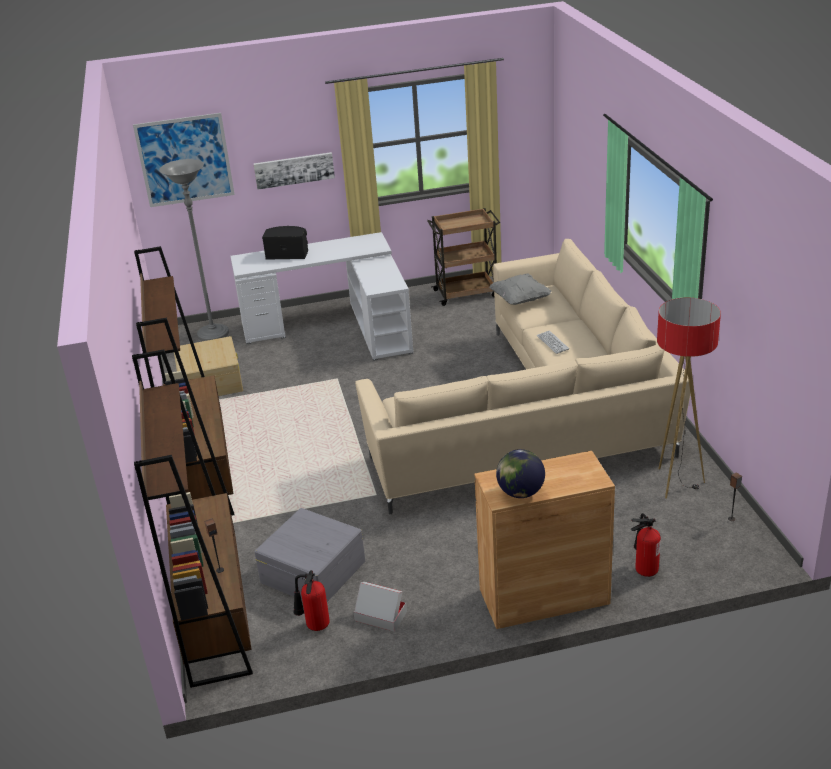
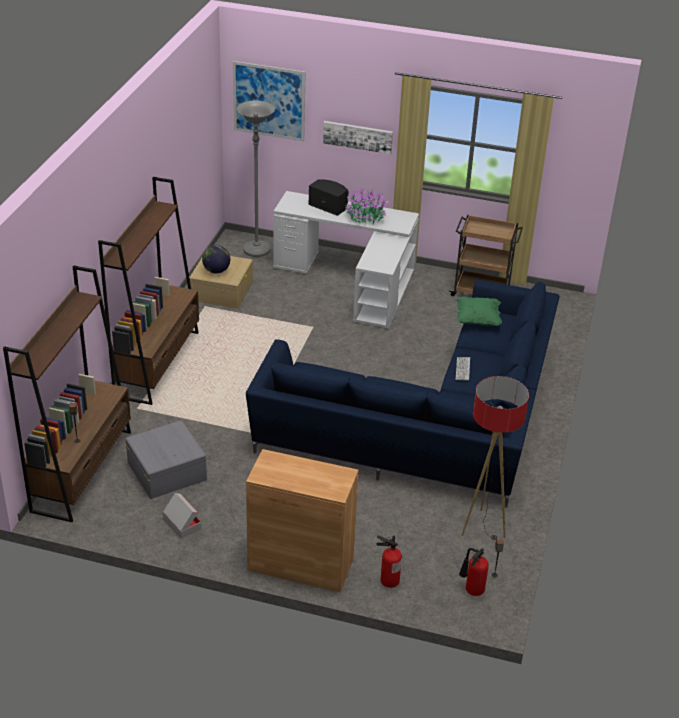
camera: 25 degrees right, 5 degrees up
(314, 626) = (135, 509): fire extinguisher -> fire extinguisher (471, 590)
(335, 251) = (365, 218): none -> potted plant
(520, 300) = (477, 320): grey pillow -> green pillow
(520, 493) = (277, 477): globe -> globe (216, 271)
(540, 418) = (432, 428): beige sofa -> blue sofa

